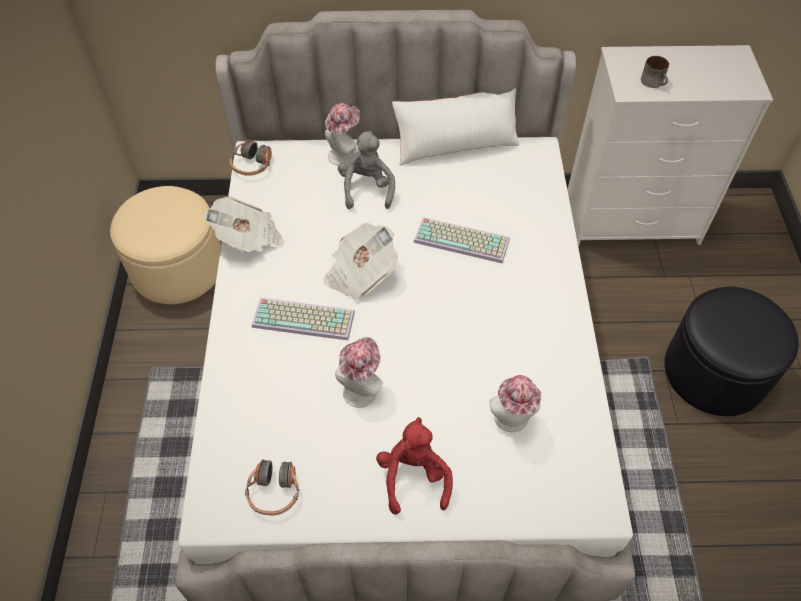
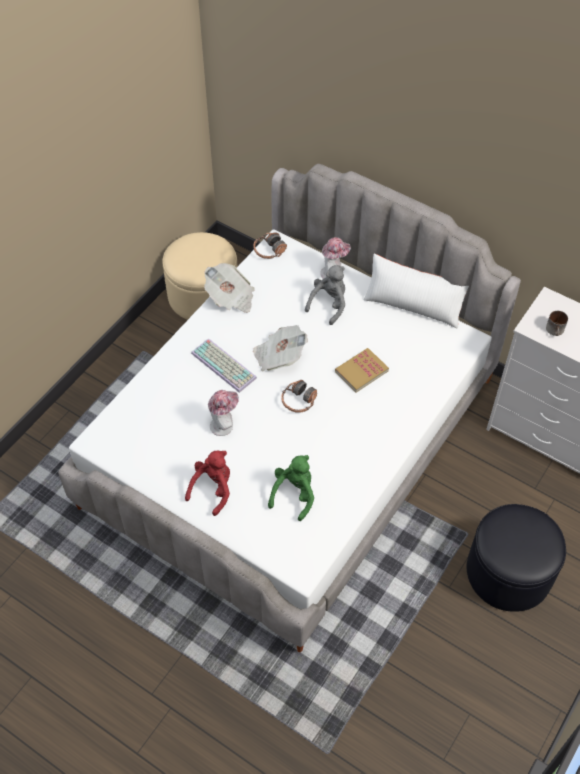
camera: 35 degrees right, 0 degrees up
(274, 491) = (134, 450): headphones -> headphones (298, 401)
(463, 240) = (361, 371): keyboard -> book
(512, 421) = (294, 494): hat -> green plush toy

